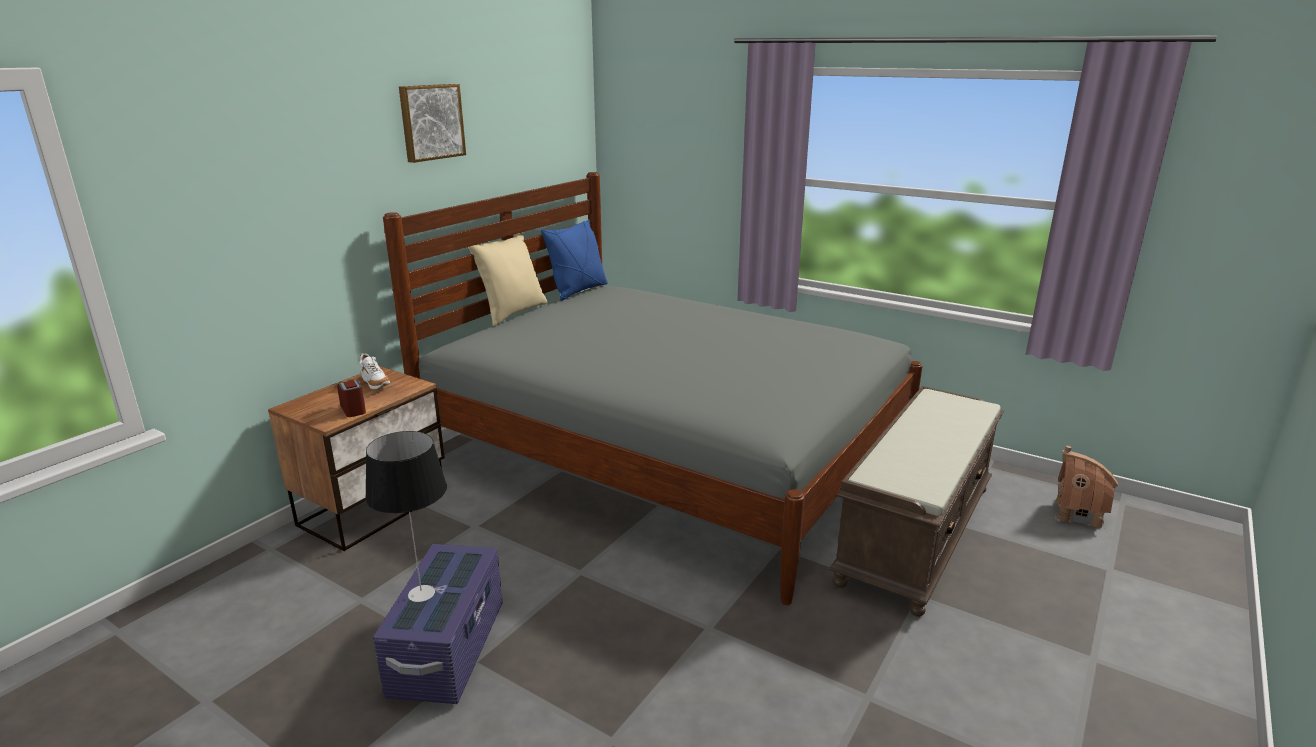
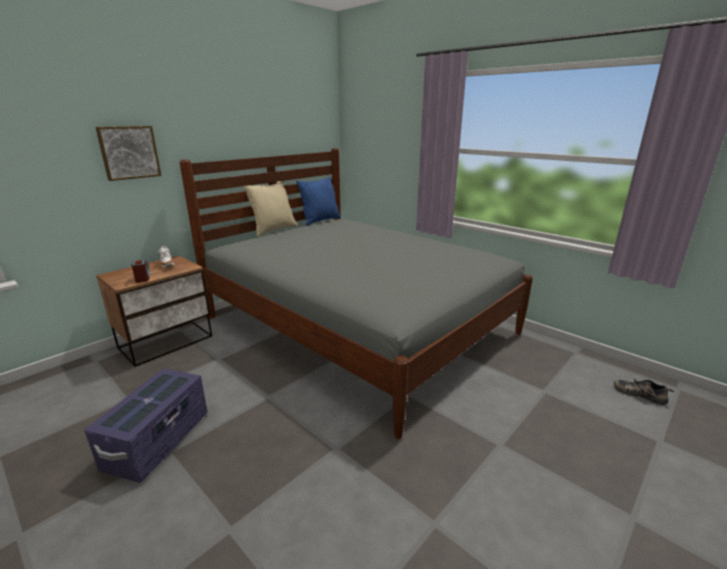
camera: 10 degrees right, 0 degrees up
(420, 594) = (133, 402): table lamp -> none
(431, 122) = (217, 105): picture -> picture (129, 152)
(914, 532) = (509, 394): brown bench -> none
(1077, 514) = (640, 394): toy house -> shoe

